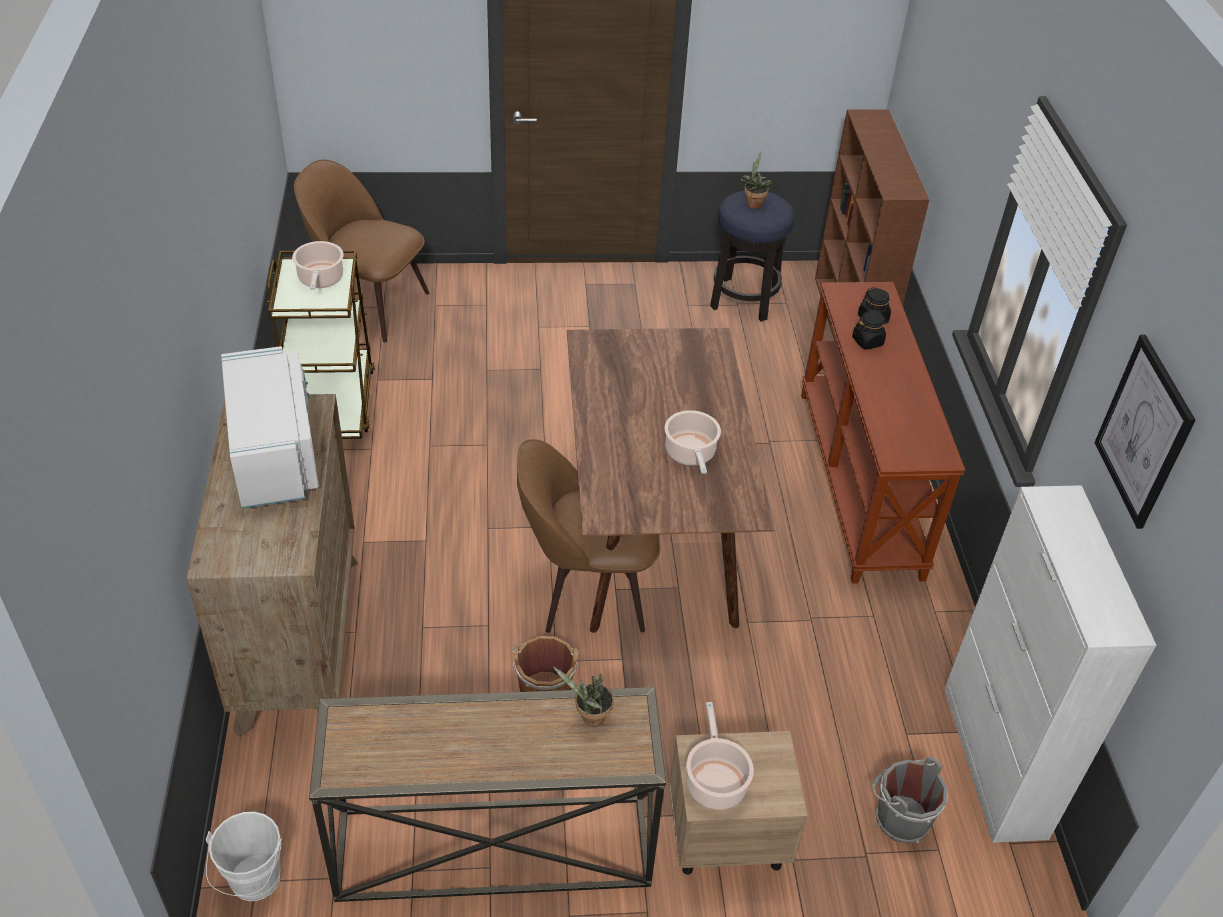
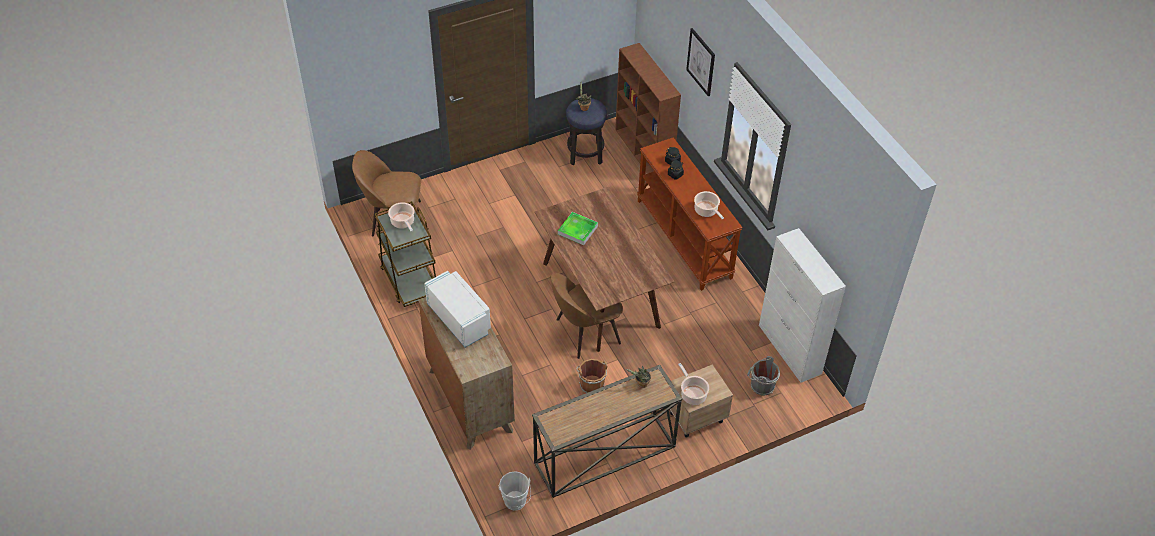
camera: 20 degrees left, 5 degrees up
(629, 382) = (577, 230): none -> tray
(690, 454) = (623, 257): cooking pot -> cooking pot (706, 211)
(1144, 432) = (819, 206): picture -> picture (701, 62)

